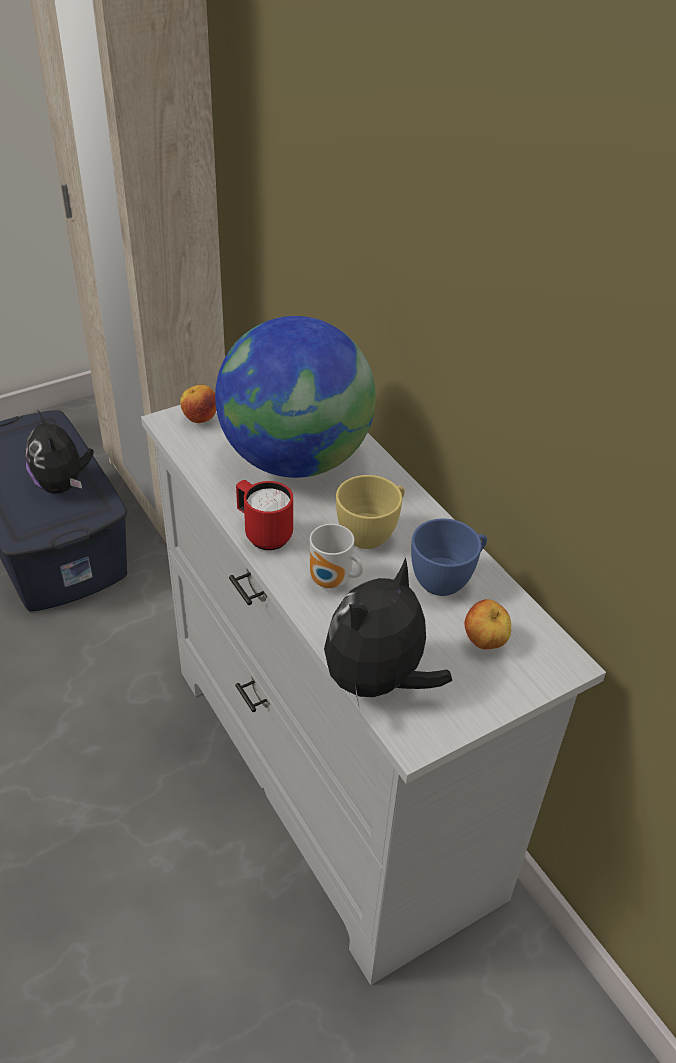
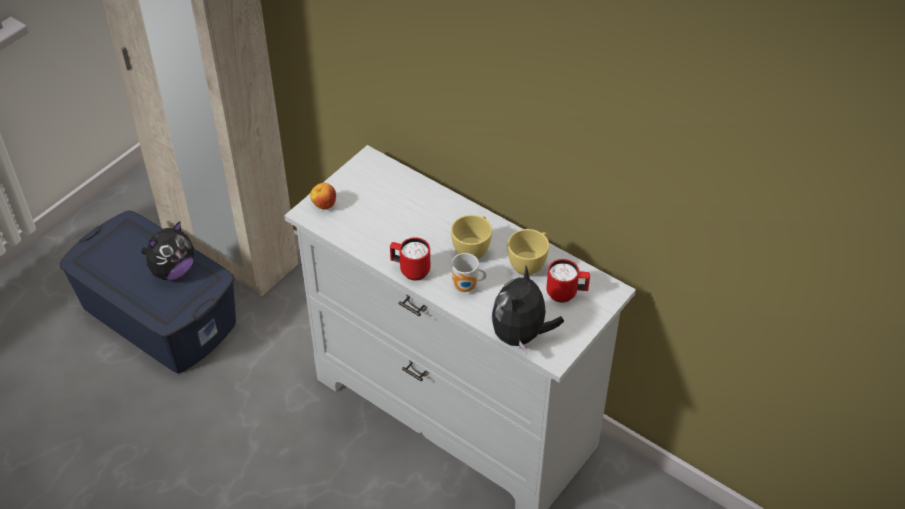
camera: 20 degrees left, 5 degrees up
(62, 485) = (172, 270): plush toy -> plush toy turned 90 degrees counterclockwise
(295, 460) = (401, 215): globe -> none
(447, 579) = (529, 264): blue cup -> yellow cup
(484, 642) = (566, 294): apple -> red mug

